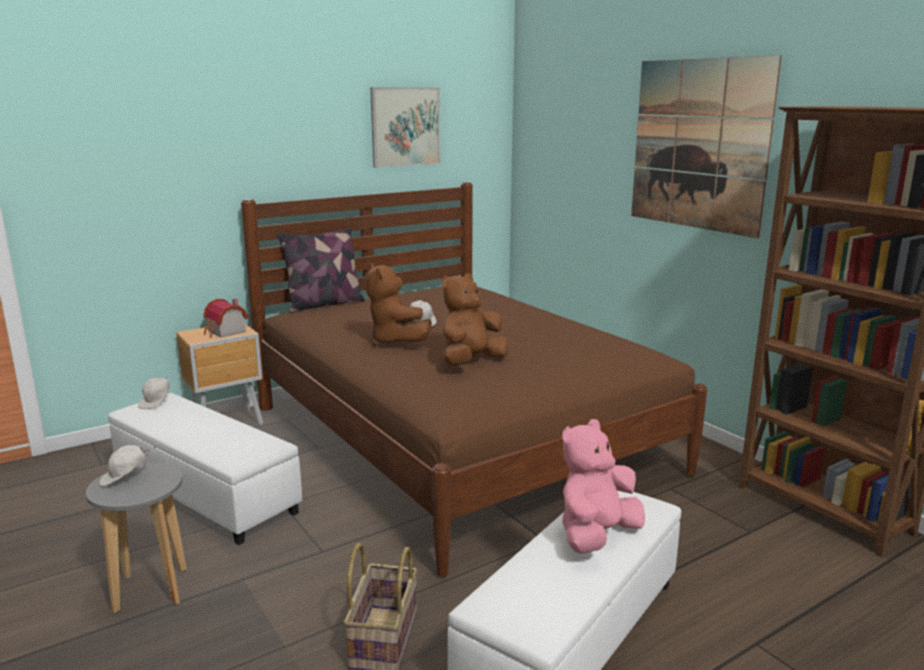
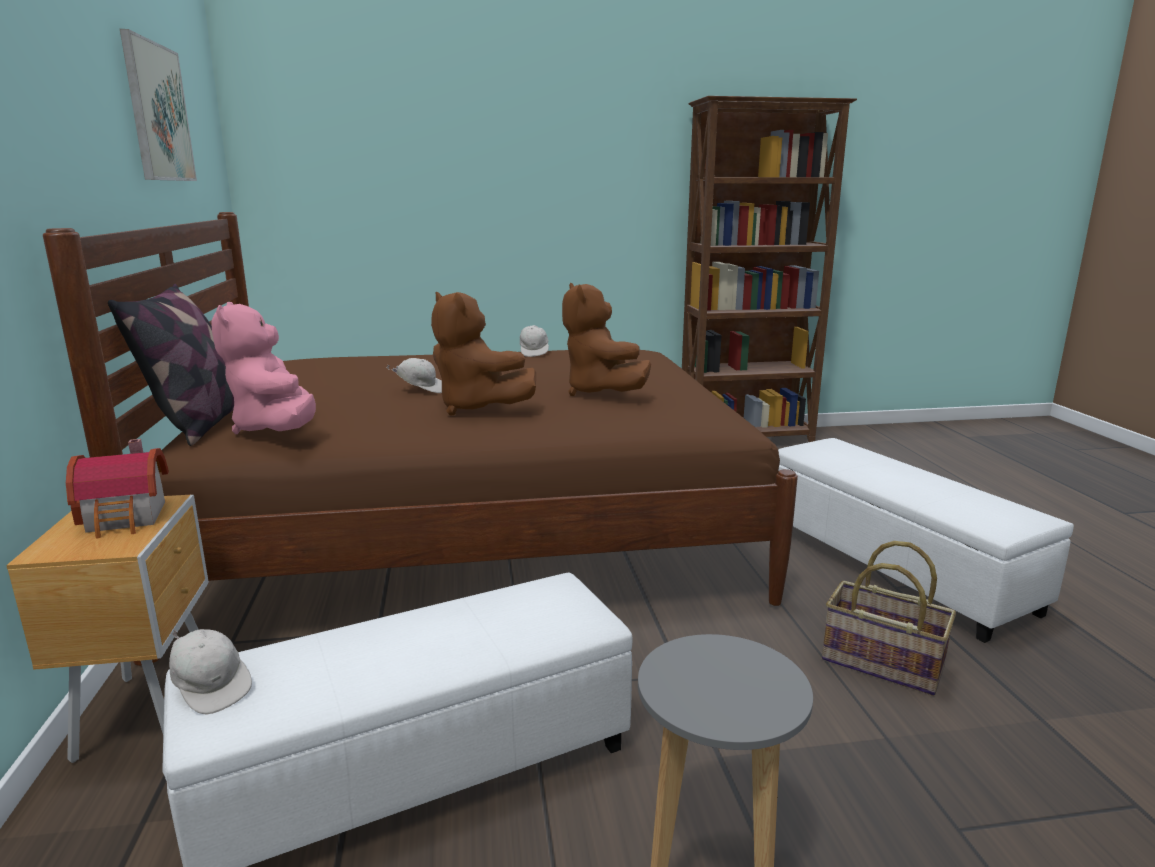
camera: 65 degrees left, 0 degrees up
(126, 478) = (700, 690): white cap -> white cap (534, 352)
(396, 341) = (476, 407): brown plush toy -> brown plush toy turned 45 degrees clockwise
(596, 536) = (880, 468): pink plush toy -> pink plush toy (276, 429)
(699, 145) = (558, 144): picture -> none

